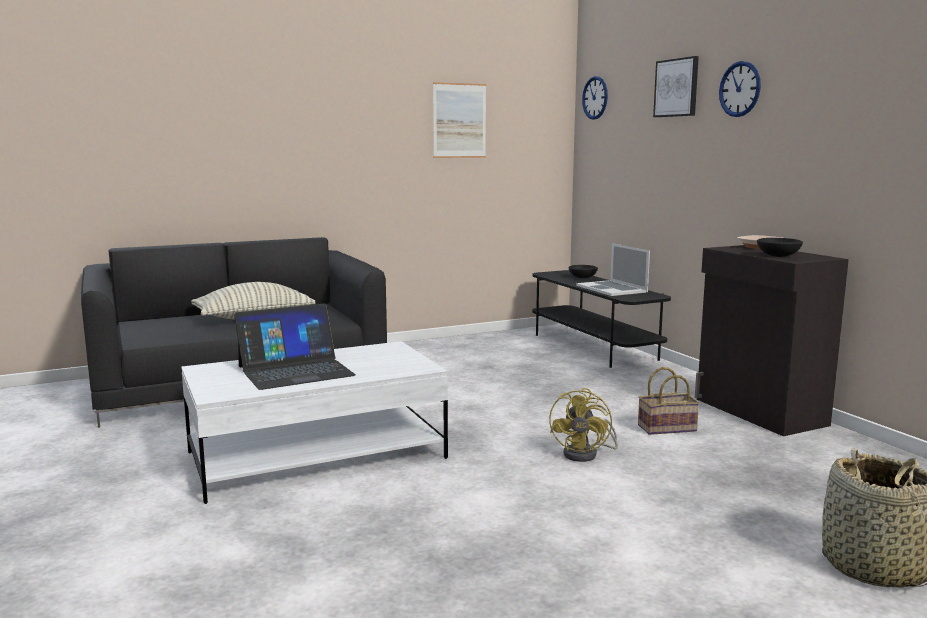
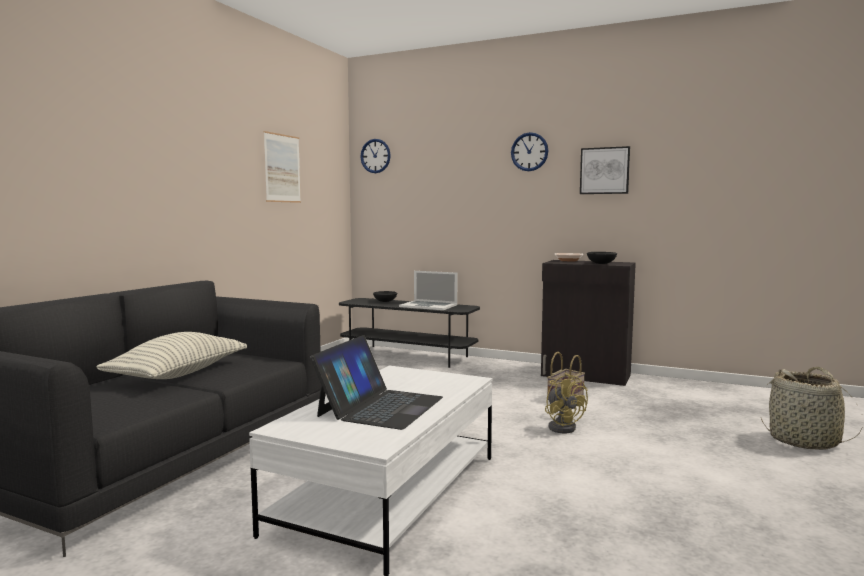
camera: 40 degrees left, 5 degrees down
(677, 88) = (467, 149): picture -> picture (604, 170)

